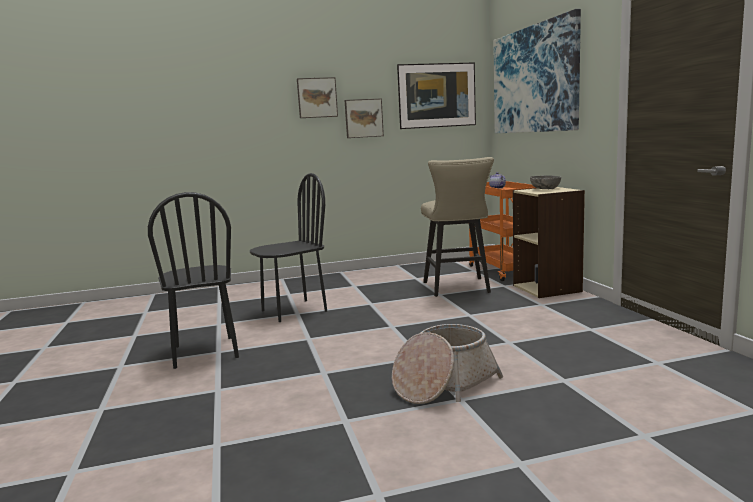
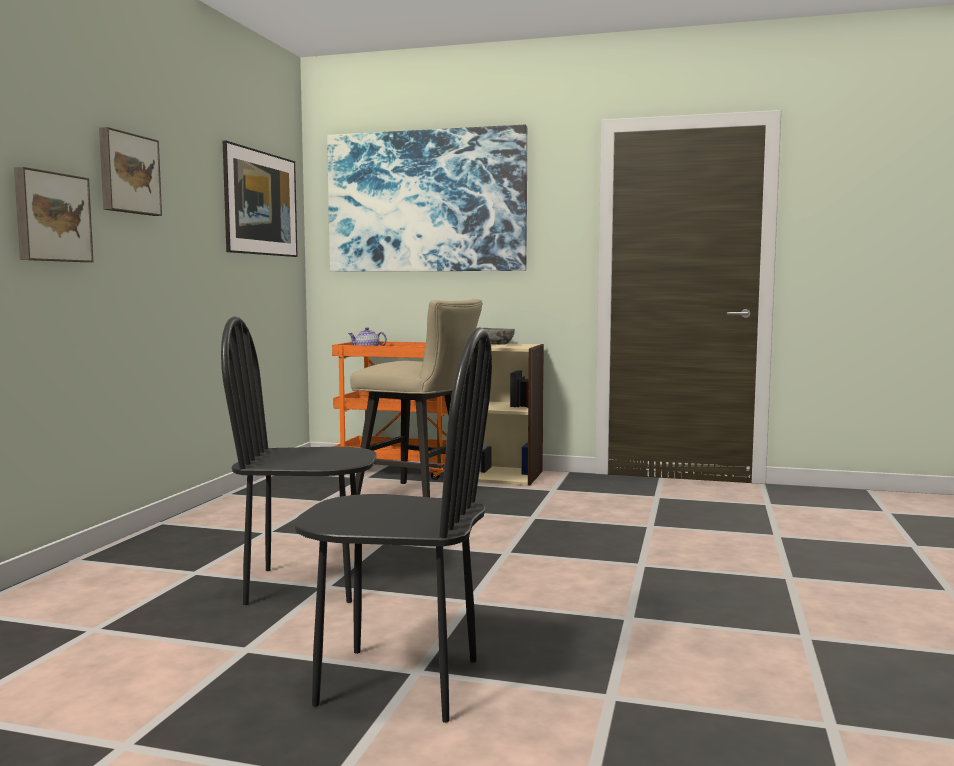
camera: 60 degrees left, 5 degrees down
(294, 311) = (306, 585): black chair -> black chair turned 90 degrees counterclockwise
(363, 118) = (186, 225): picture -> picture (51, 217)
(443, 384) = (739, 574): basket -> none

